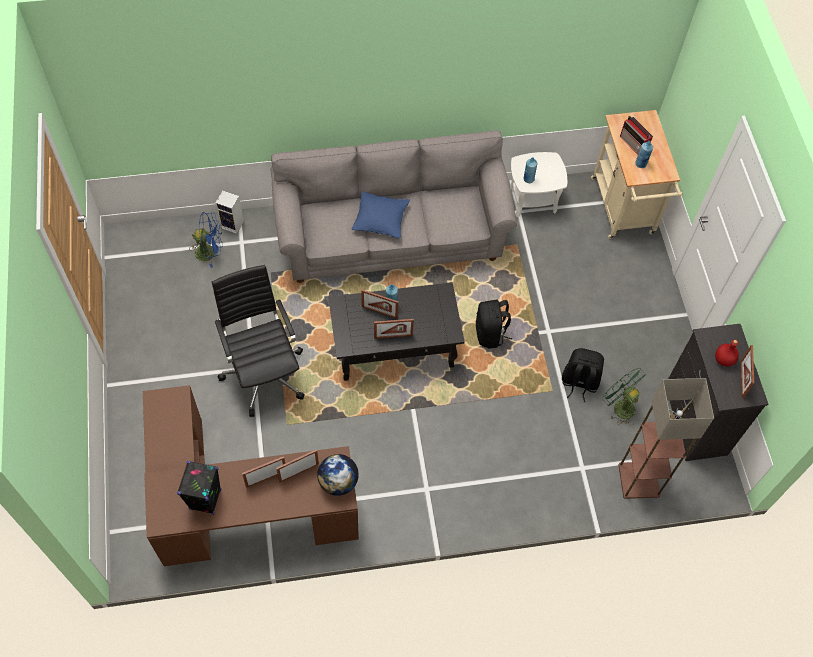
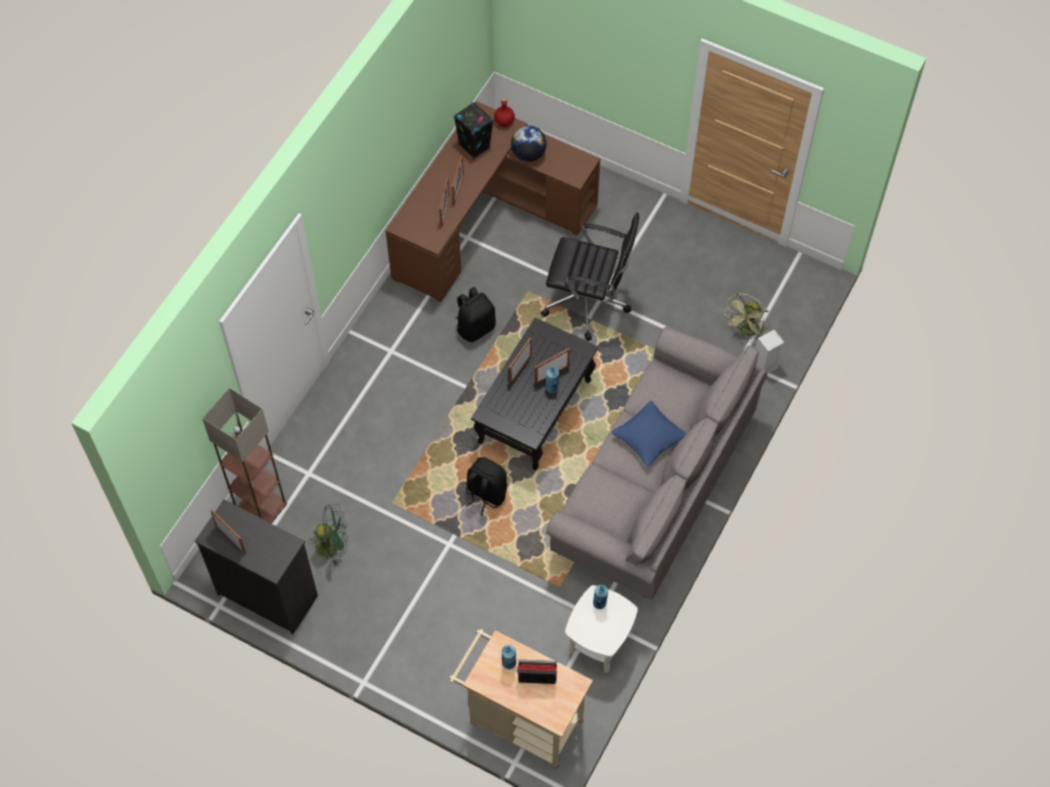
camera: 130 degrees right, 0 degrees up
(210, 252) = (746, 331): blue fan -> green fan
(338, 482) = (415, 230): globe -> globe (528, 154)
(579, 382) = (380, 530): black backpack -> black backpack (475, 327)
(723, 360) = (258, 540): red bottle -> red bottle (504, 122)

